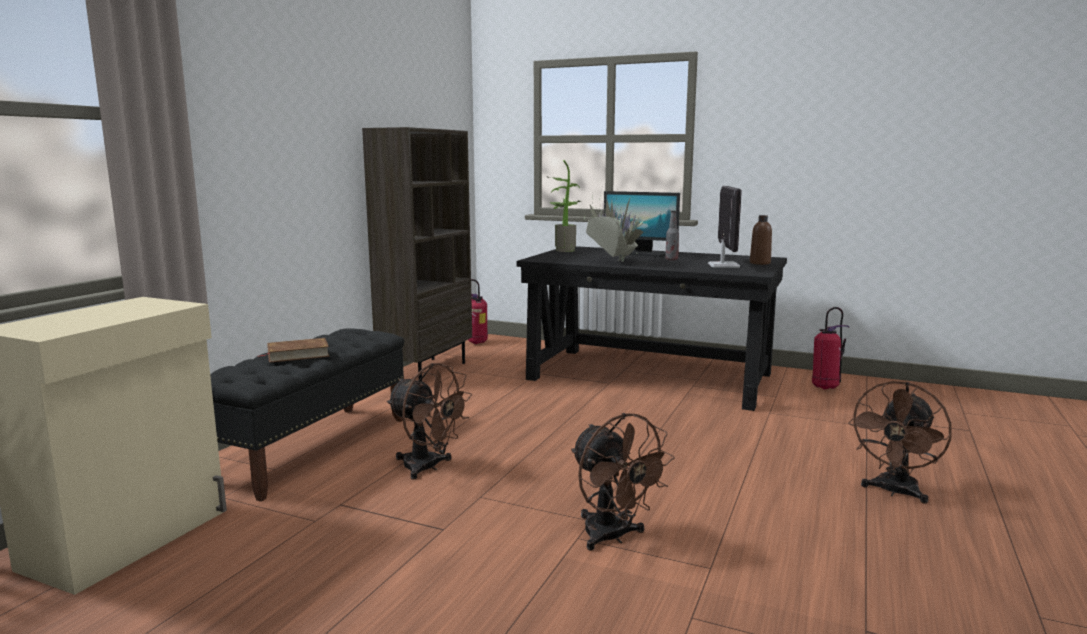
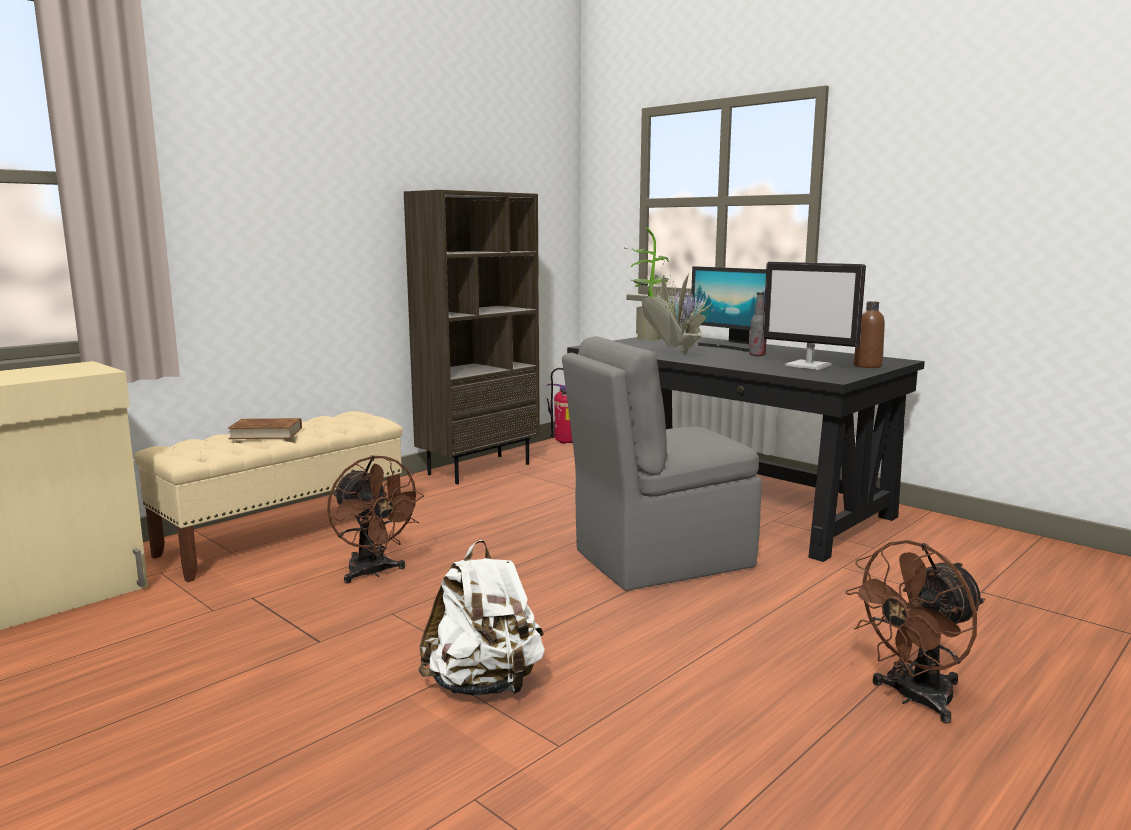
camera: 20 degrees right, 0 degrees up
(311, 448) = (285, 536): black bench -> beige bench
(613, 537) = (484, 685): brown fan -> white backpack
(642, 424) = (658, 559): none -> grey chair
(723, 265) = (809, 366): monitor -> monitor turned 105 degrees clockwise
(825, 387) = (960, 544): fire extinguisher -> none

